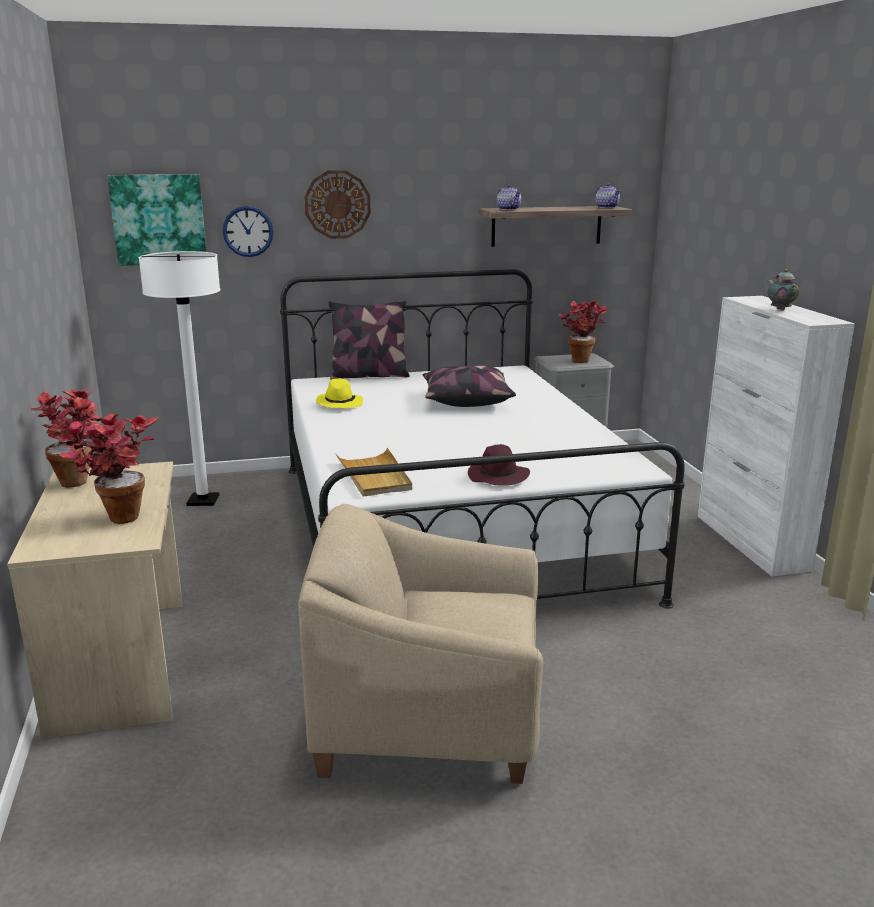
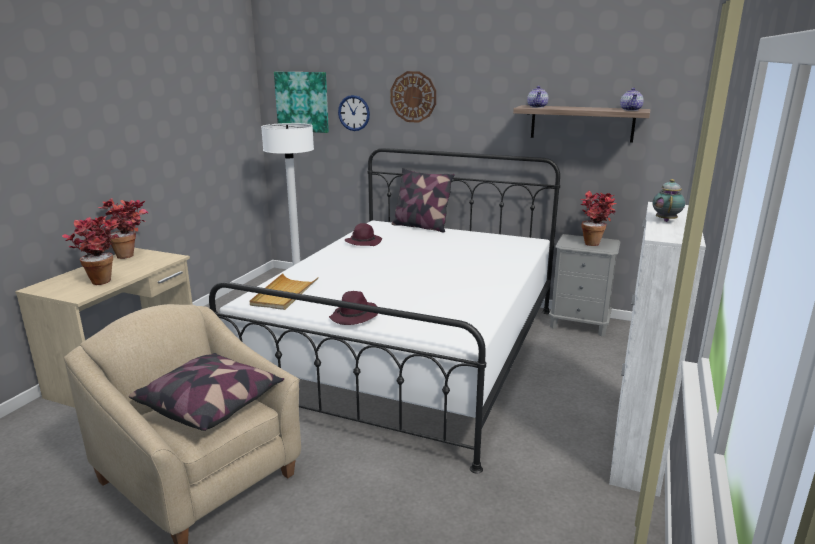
camera: 35 degrees right, 0 degrees up
(339, 404) = (363, 242): yellow hat -> purple hat
(466, 400) = (448, 257): pillow -> pillow (211, 405)

